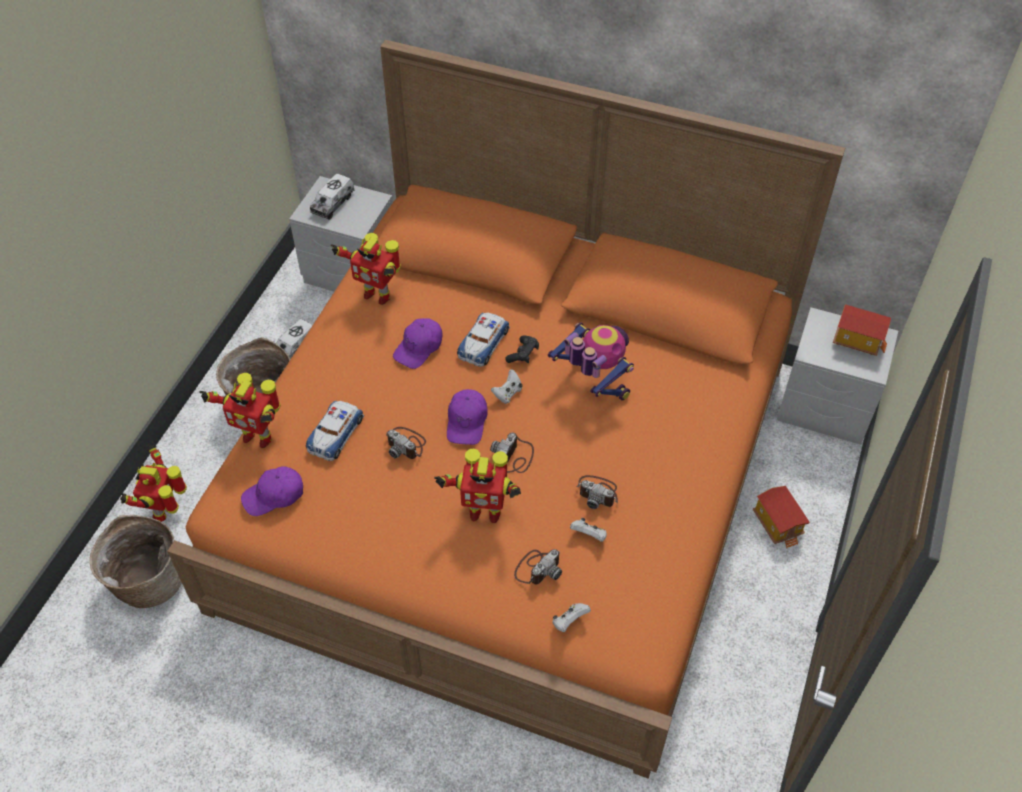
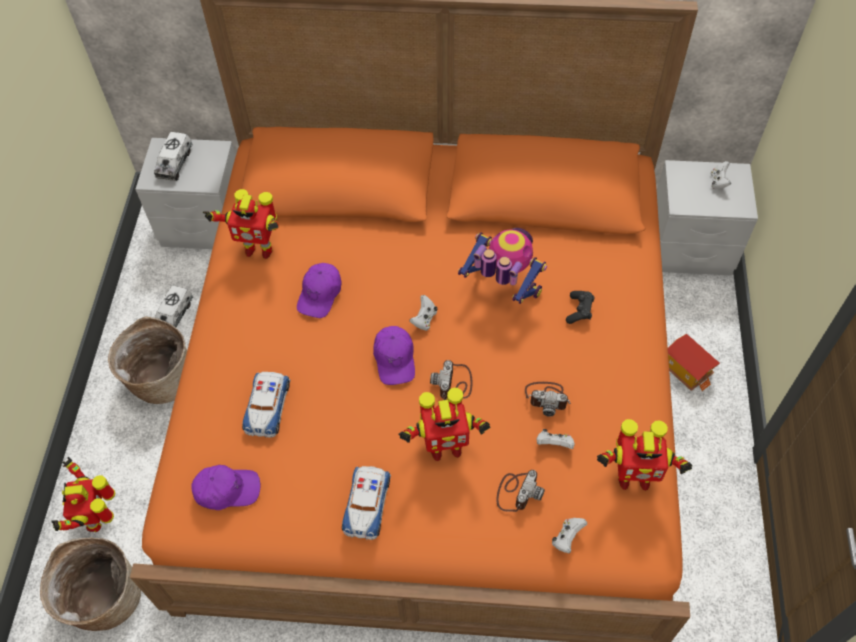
camera: 15 degrees left, 5 degrees up
(257, 436) = (187, 430): toy robot -> toy robot (633, 478)
(274, 495) = (227, 490): purple cap -> purple cap turned 150 degrees counterclockwise
(406, 444) = (343, 399): camera -> none
(483, 343) = (382, 273): toy car -> toy car (366, 504)
(523, 354) = (425, 275): black game controller -> black game controller (579, 310)
(857, 340) = (718, 182): toy house -> white game controller

